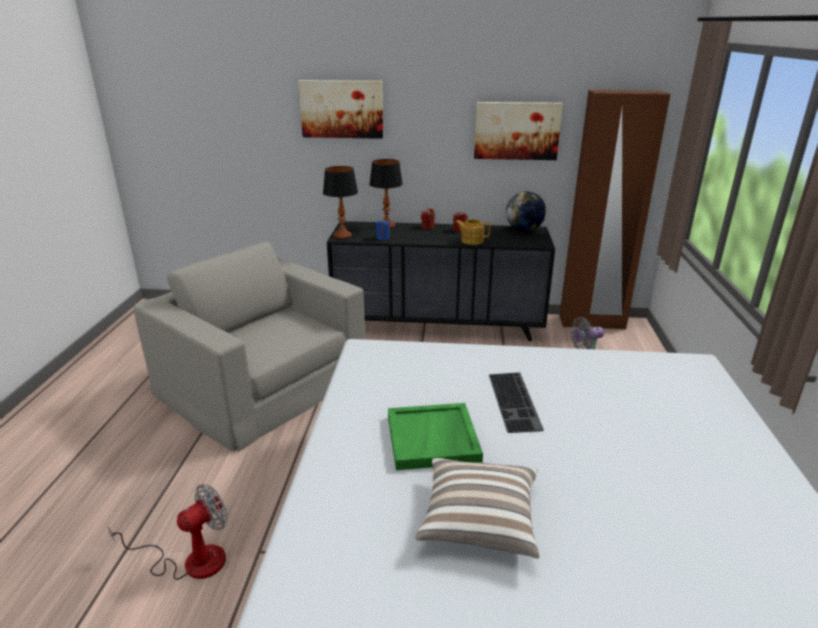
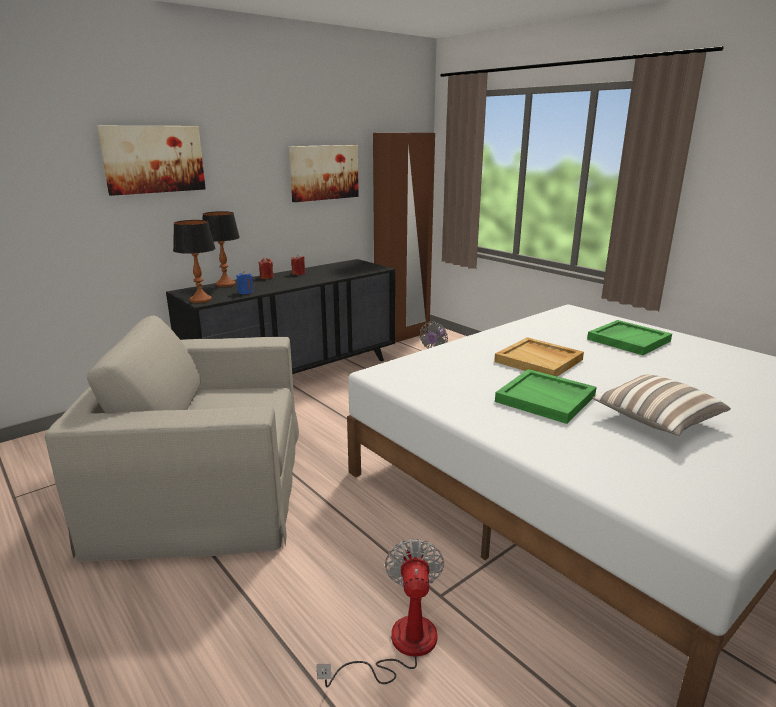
camera: 45 degrees left, 5 degrees down
(471, 240) = (326, 277): teapot -> none
(516, 401) = (539, 360): keyboard -> beige tray
(524, 230) = (348, 264): globe -> none
(678, 429) = (628, 340): none -> green tray

